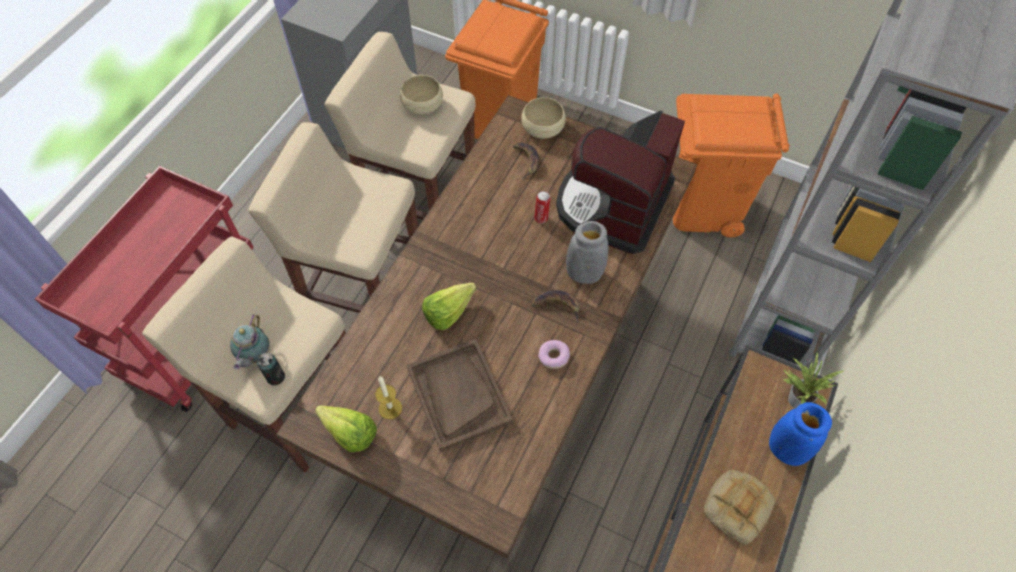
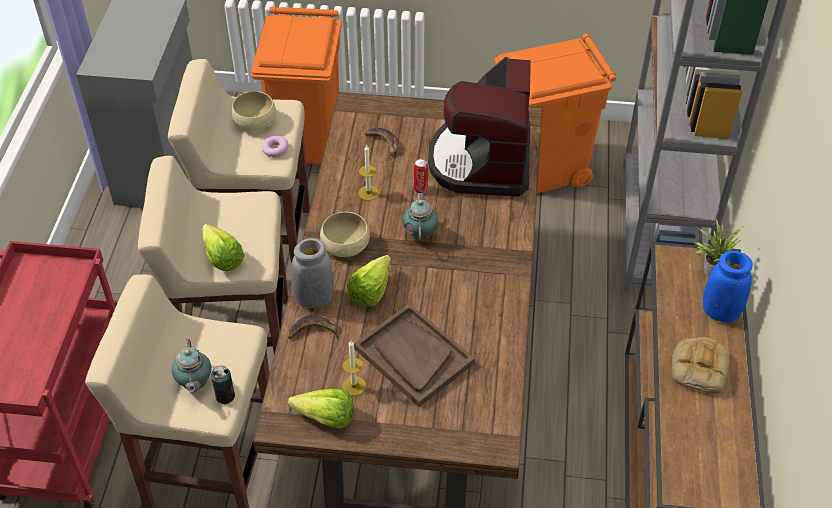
camera: 20 degrees left, 10 degrees down
(335, 231) = (221, 255): none -> lettuce
(491, 208) = (368, 193): none -> candle
(521, 265) = (420, 233): none -> teapot
(543, 127) = (385, 111): beige bowl -> beige bowl (345, 244)
(553, 356) = (486, 299): donut -> donut (275, 150)
(557, 306) = (470, 257): banana -> banana (314, 331)
(584, 273) = (482, 224): grey vase -> grey vase (314, 298)

